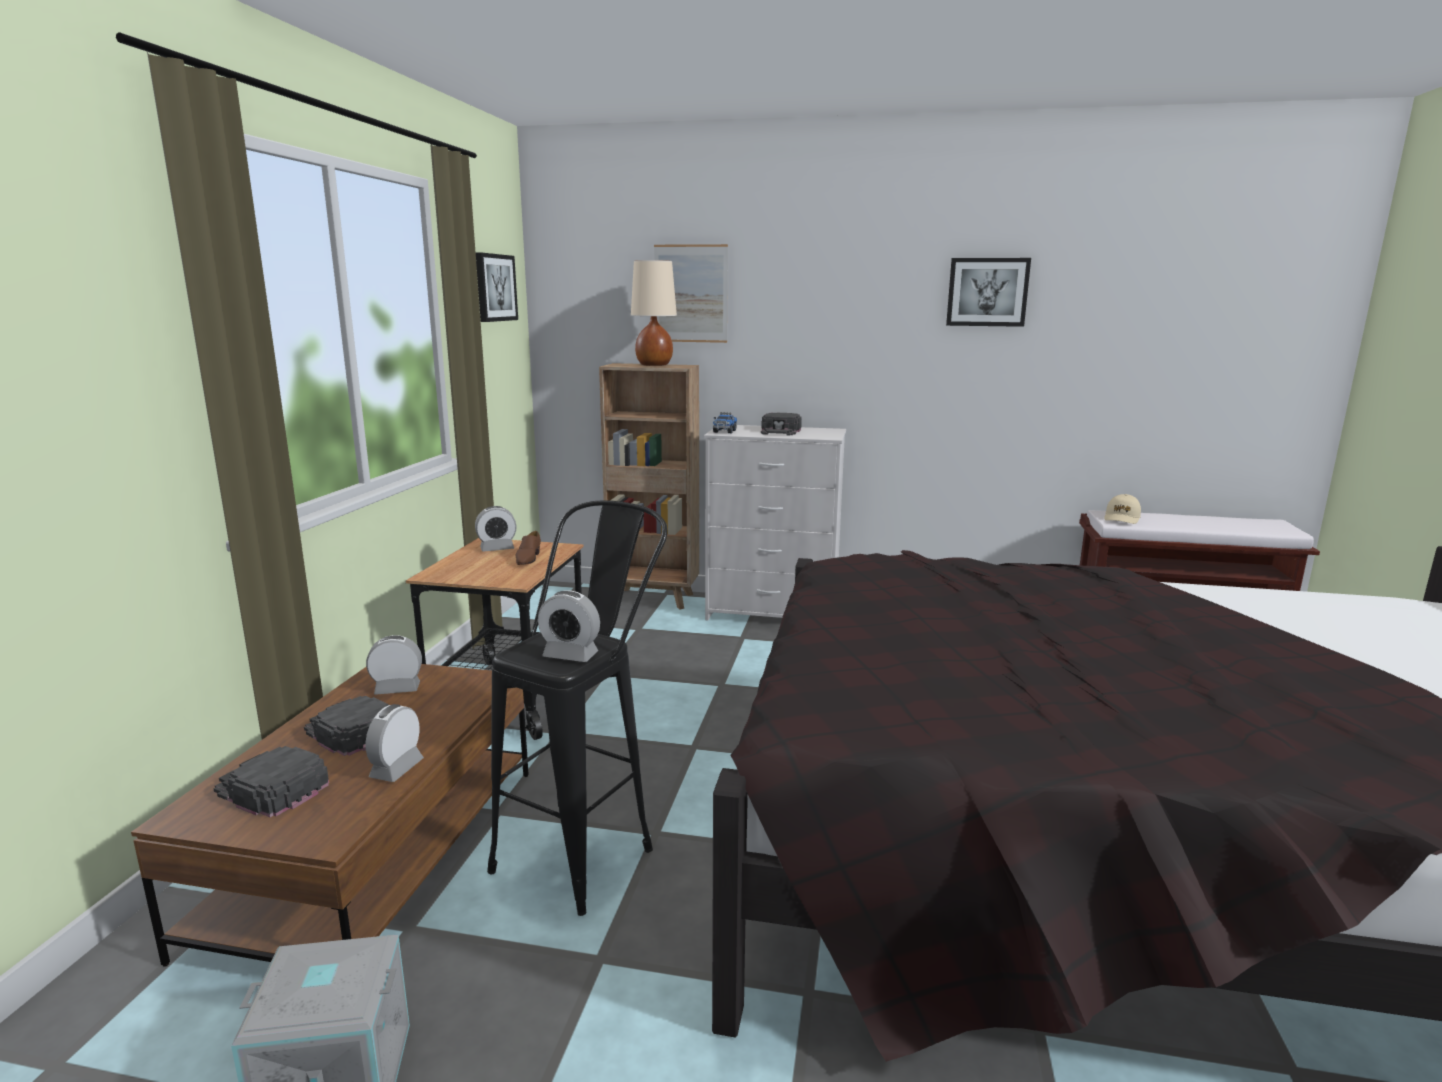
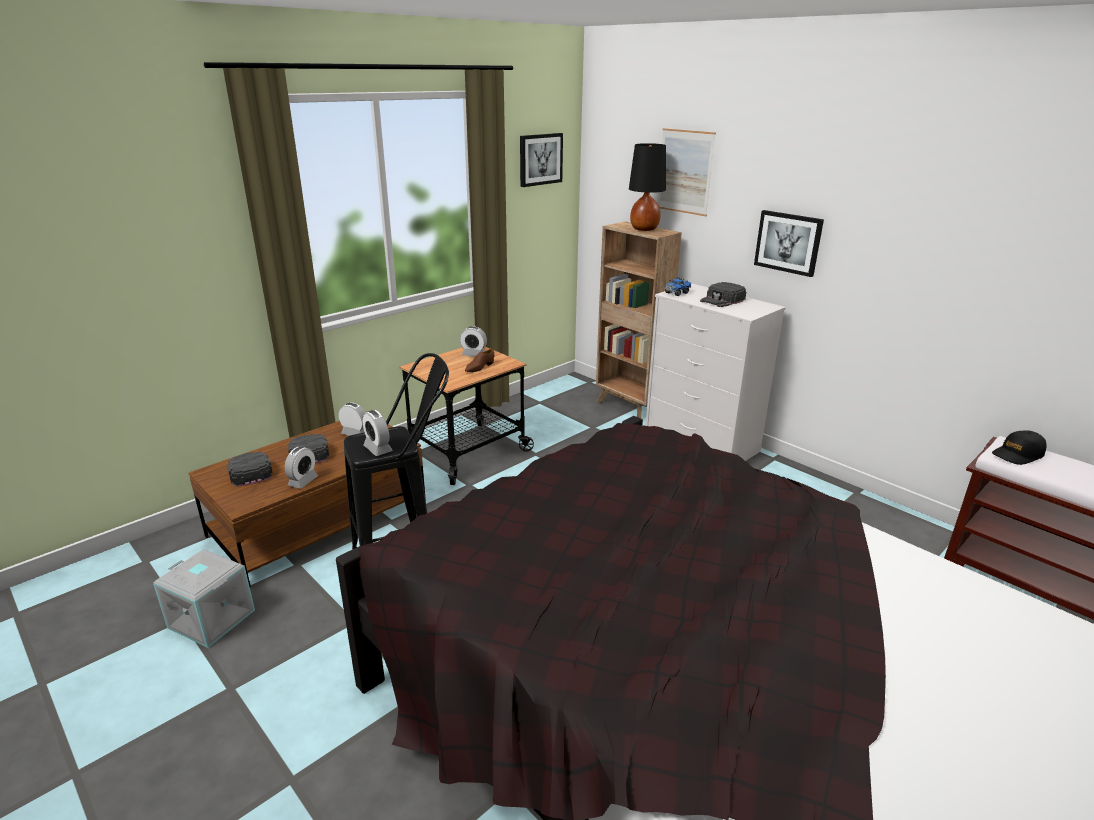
camera: 35 degrees right, 10 degrees up
(397, 769) = (303, 481): alarm clock -> alarm clock turned 150 degrees clockwise
(653, 365) = (643, 229): beige table lamp -> black table lamp
(987, 292) = (935, 200): picture -> picture (788, 242)
(1122, 518) = (1017, 454): beige cap -> black cap

